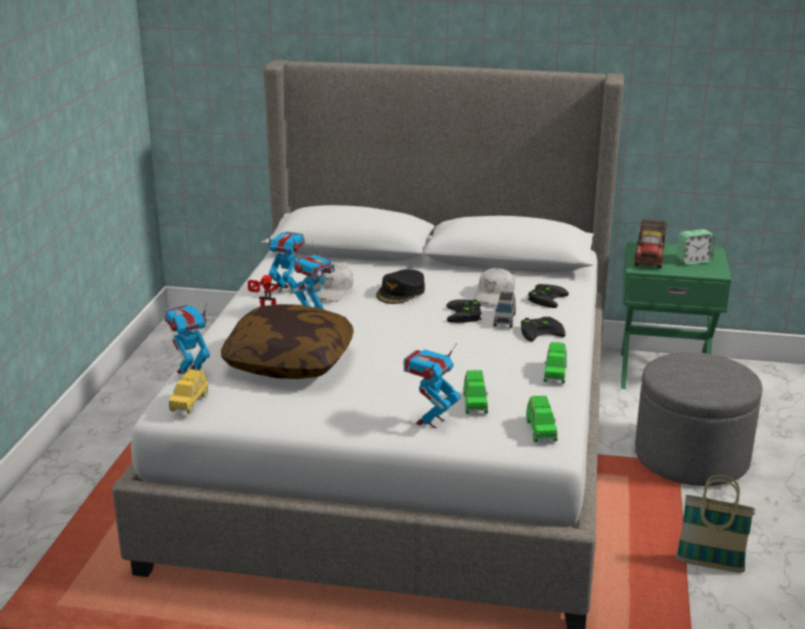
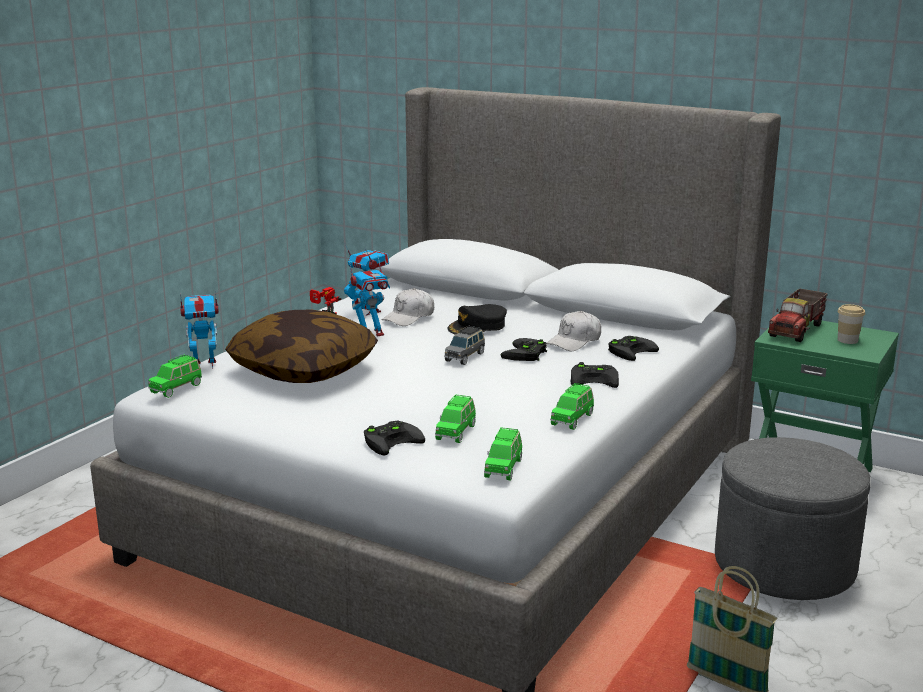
camera: 20 degrees right, 5 degrees down
(189, 402) = (176, 388): yellow toy car -> green toy car
(430, 421) = (392, 440): toy robot -> black game controller
(504, 319) = (564, 364): grey toy car -> grey toy car (465, 357)
(693, 261) = (847, 340): alarm clock -> cup

